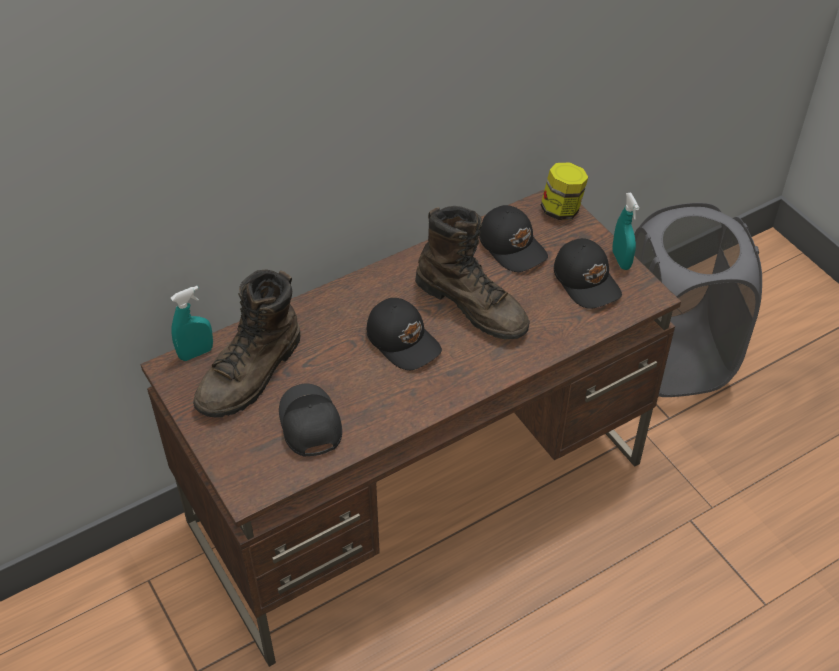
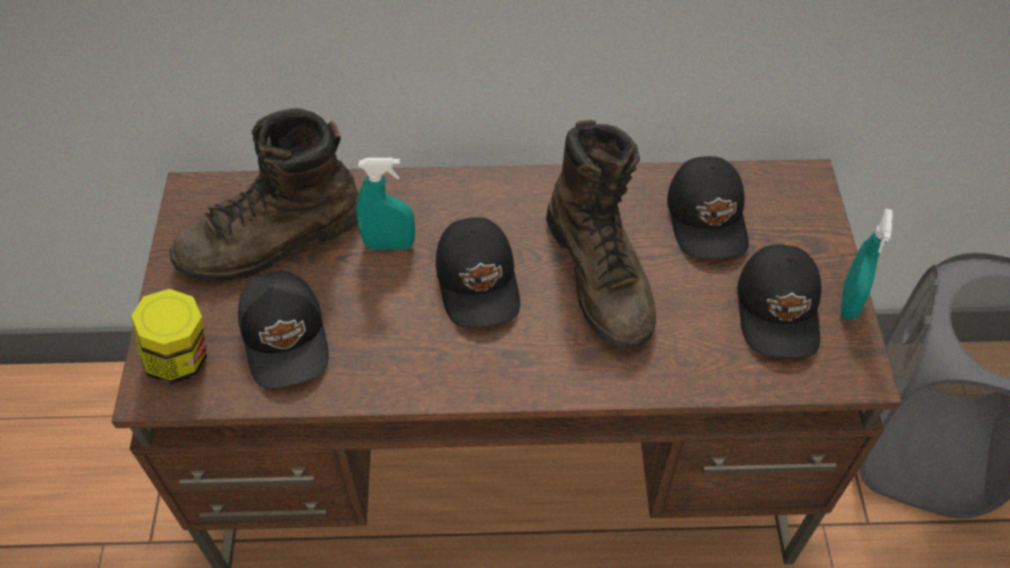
camera: 30 degrees right, 5 degrees up
(196, 353) = (234, 187): turquoise spray bottle -> turquoise spray bottle (389, 245)
(309, 424) = (287, 337): black cap -> black cap turned 150 degrees clockwise
(561, 210) = (809, 197): jar -> jar (181, 360)

